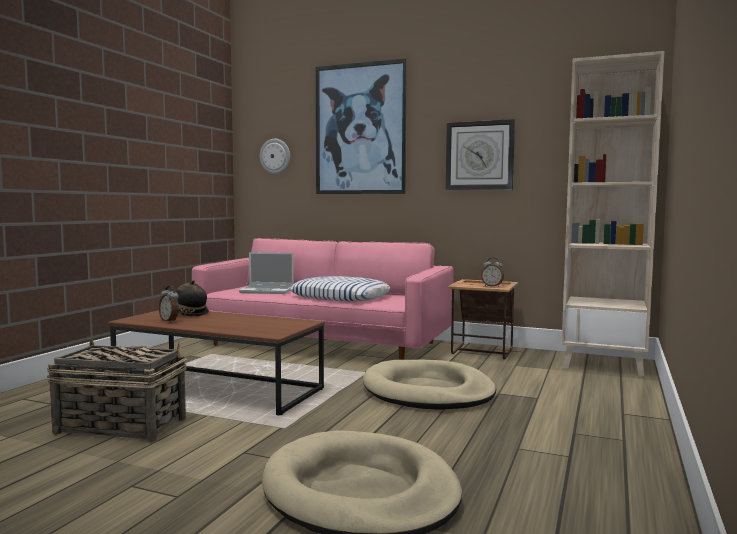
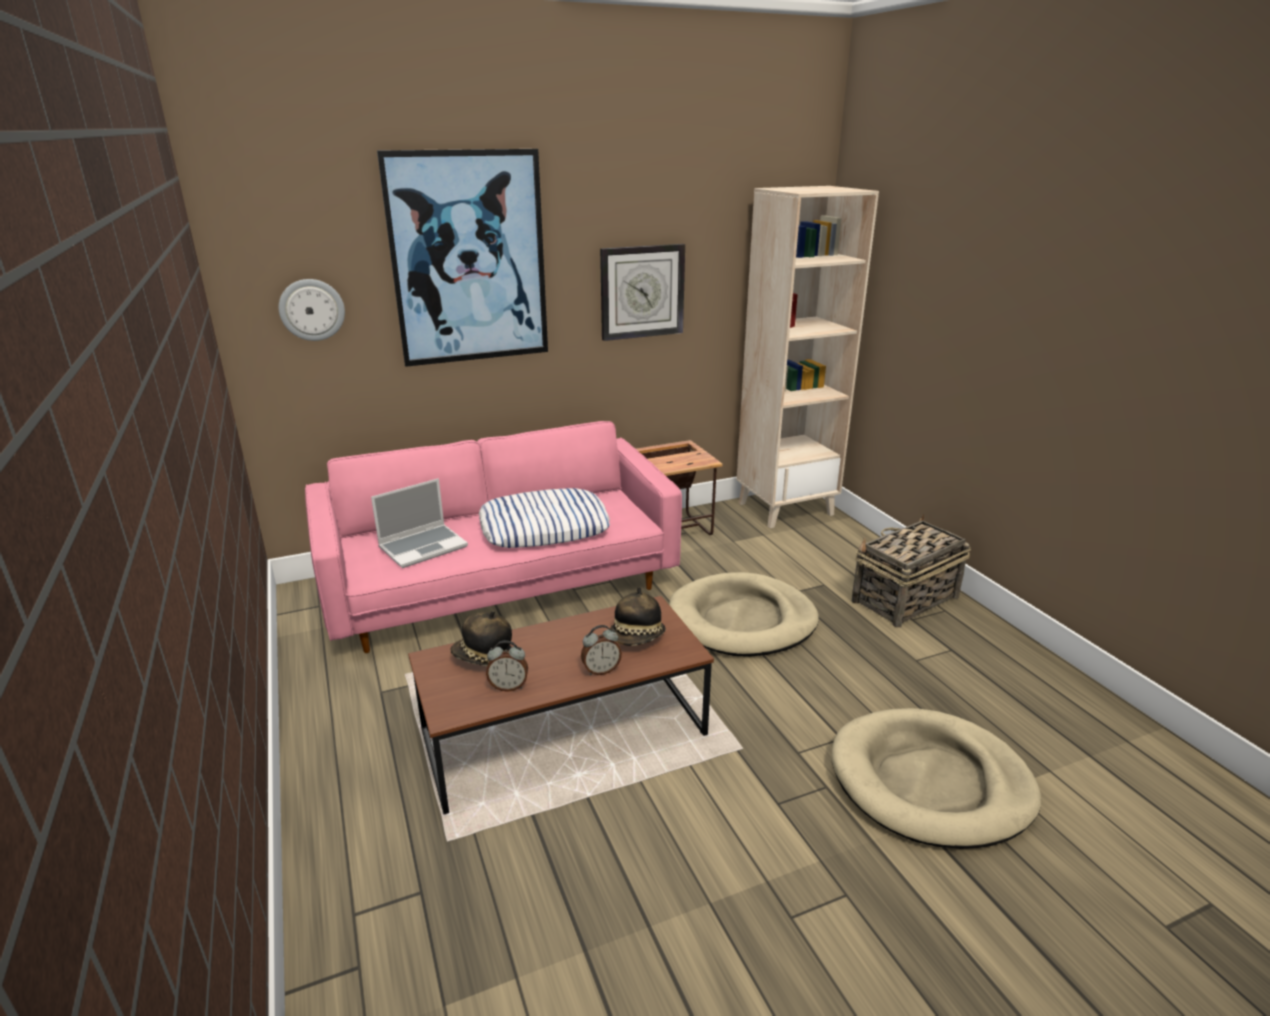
camera: 45 degrees left, 20 degrees up
(120, 425) = (594, 859): basket -> basket (904, 599)
(266, 326) = (638, 637): none -> hat
(492, 286) = (696, 461): alarm clock -> alarm clock (601, 670)

